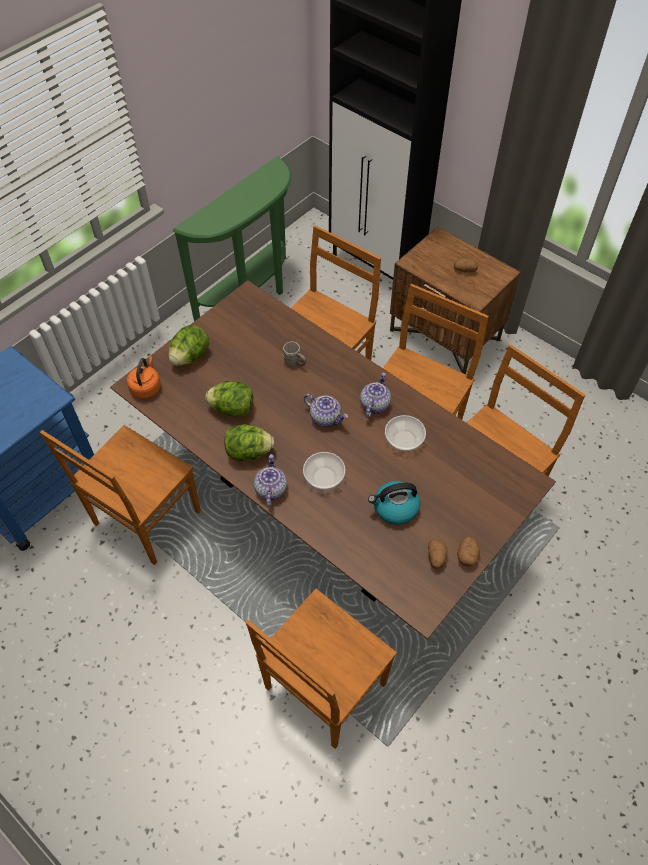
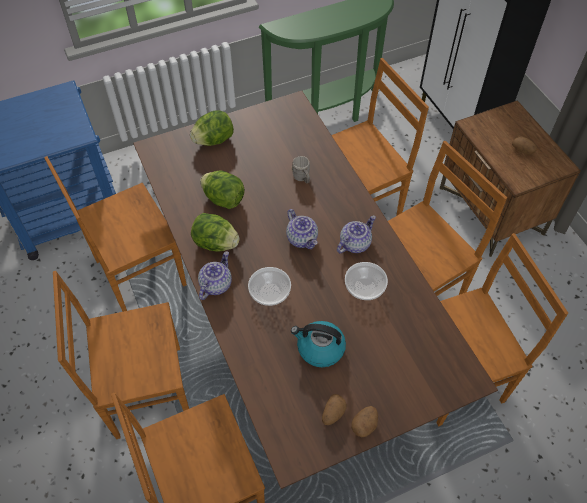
camera: 25 degrees right, 0 degrees up
(146, 387) = (162, 153): orange kettle -> none
(216, 627) = (145, 391): none -> brown chair

